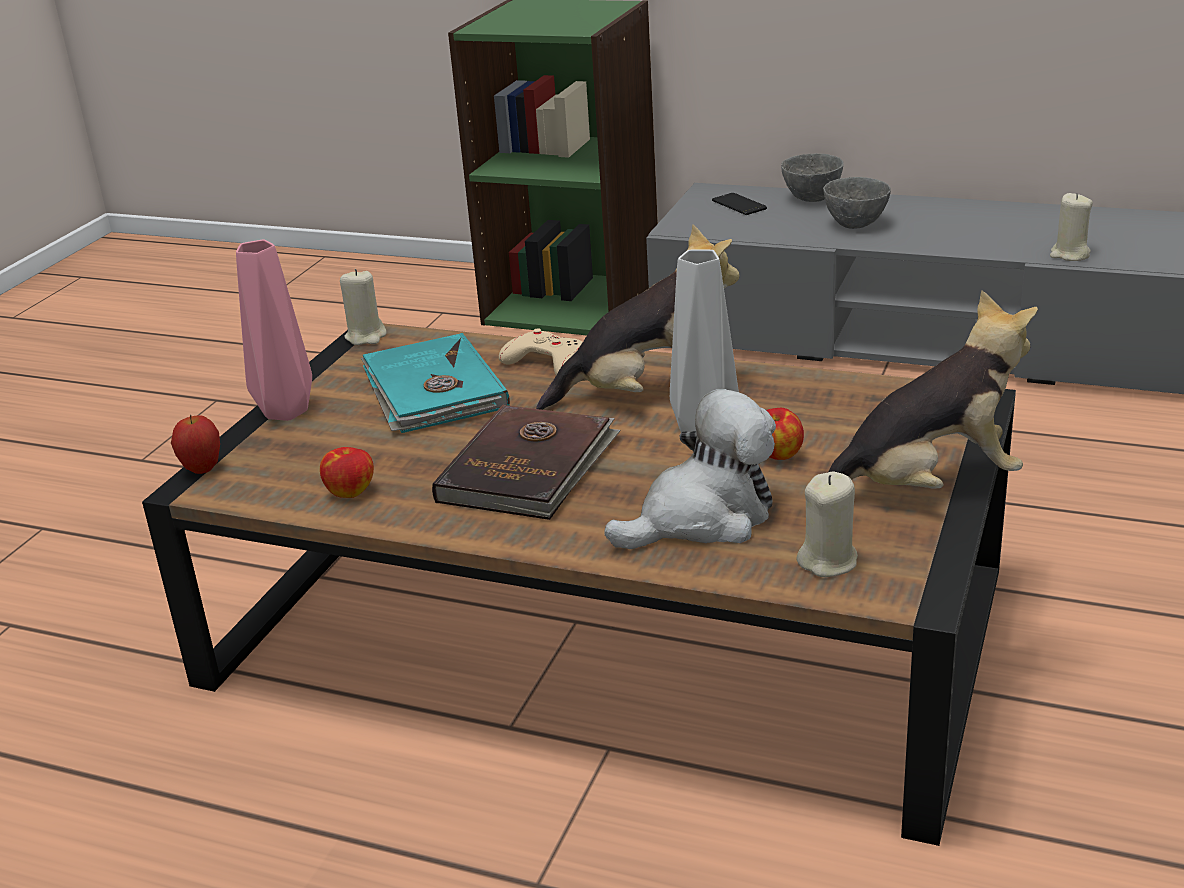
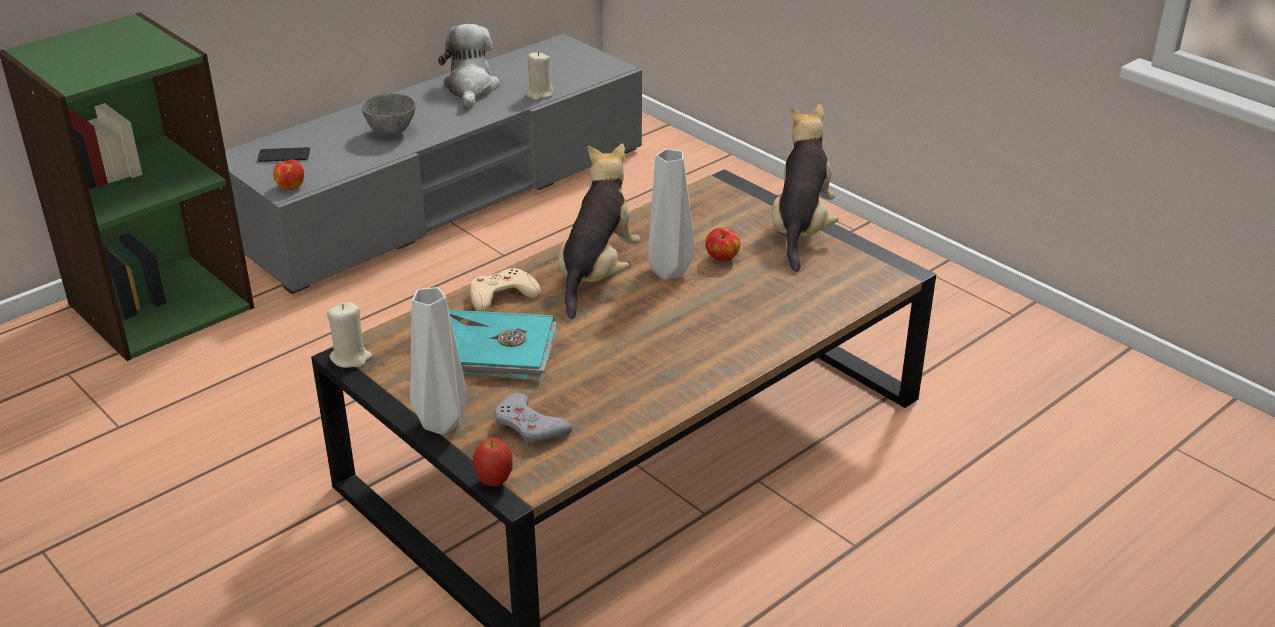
camera: 65 degrees left, 5 degrees up
(289, 410) = (441, 421): pink vase -> grey vase
(310, 456) = (530, 426): none -> grey game controller
(350, 492) = (604, 420): apple -> apple (290, 186)
(529, 468) = (647, 343): brown book -> none
(702, 518) = (768, 304): plush toy -> plush toy (470, 88)
(813, 199) = (322, 129): grey bowl -> none
(828, 561) = (847, 282): beige candle -> none

